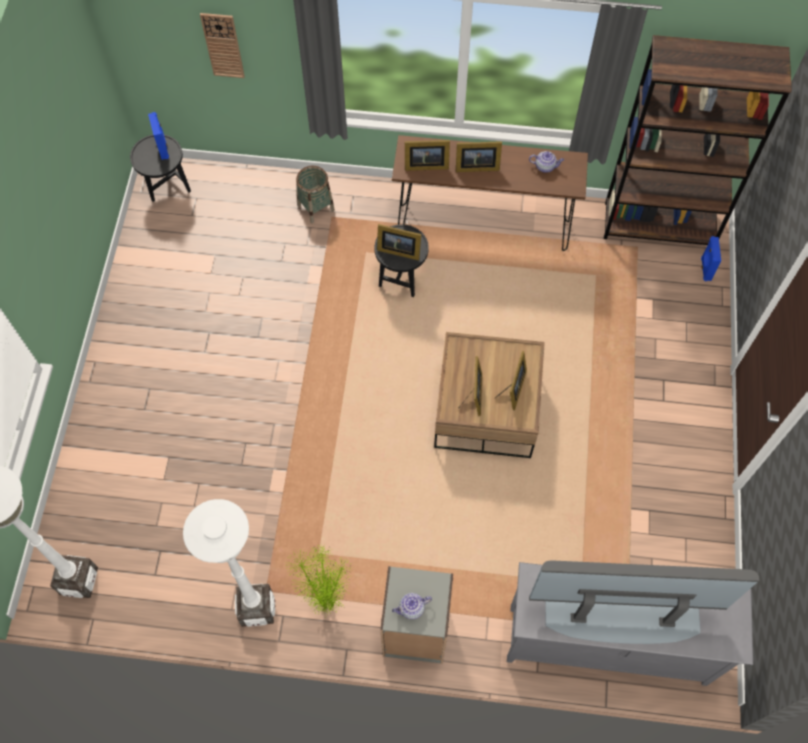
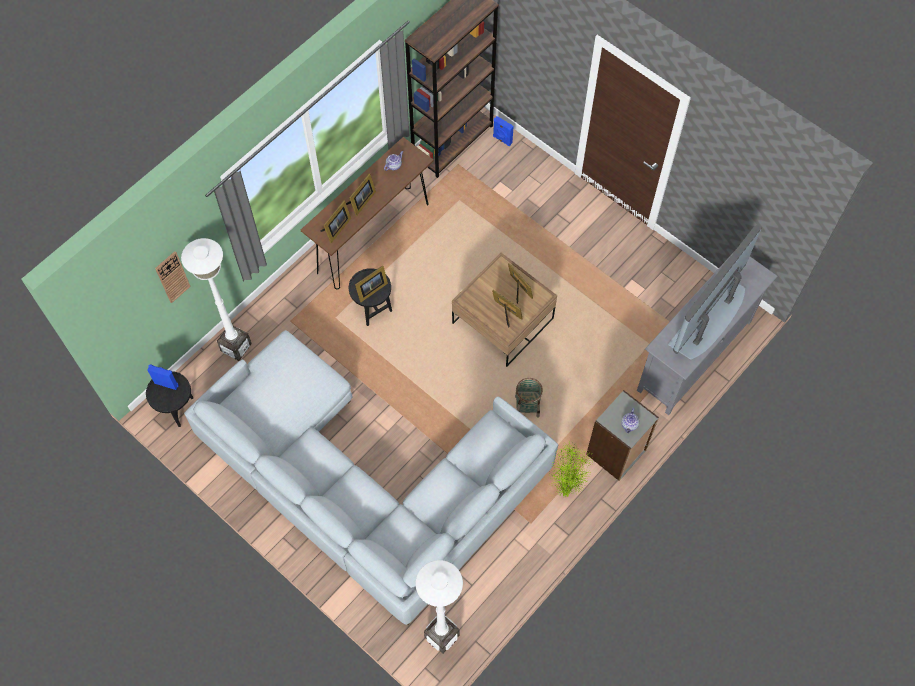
camera: 55 degrees left, 0 degrees up
(203, 396) = (365, 482): none -> grey sofa
(256, 609) = (539, 535): white floor lamp -> white floor lamp (236, 347)
(315, 207) = (274, 326): basket -> basket (527, 406)

